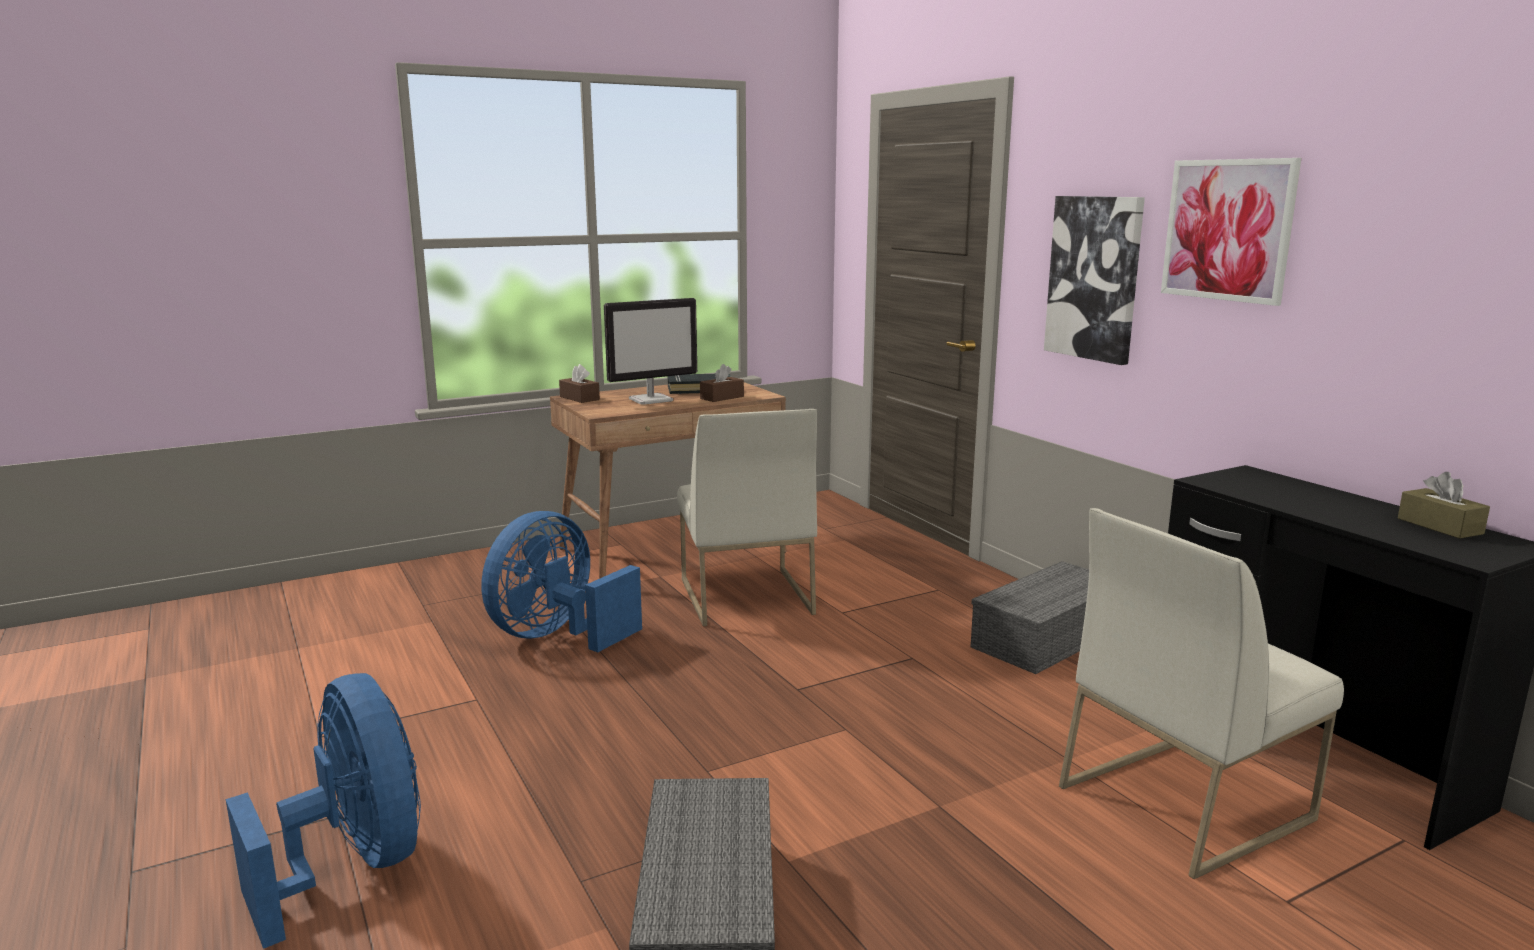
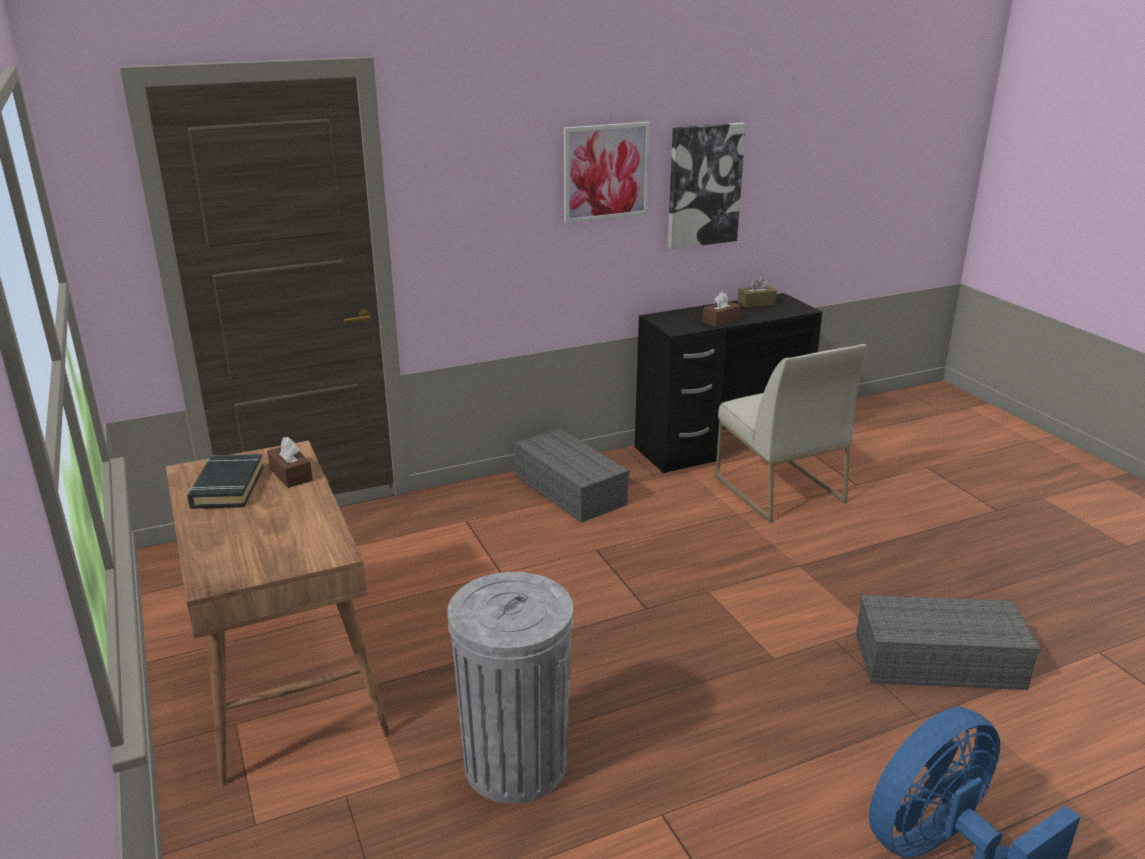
camera: 85 degrees left, 10 degrees up
(557, 636) = (516, 763): blue fan -> grey trash can
(579, 398) = (224, 574): brown tissue box -> brown tissue box (721, 321)
(651, 400) = (274, 519): monitor -> none
(744, 596) = (445, 627): white chair -> none
(1094, 278) = (500, 224): picture -> picture (704, 185)

